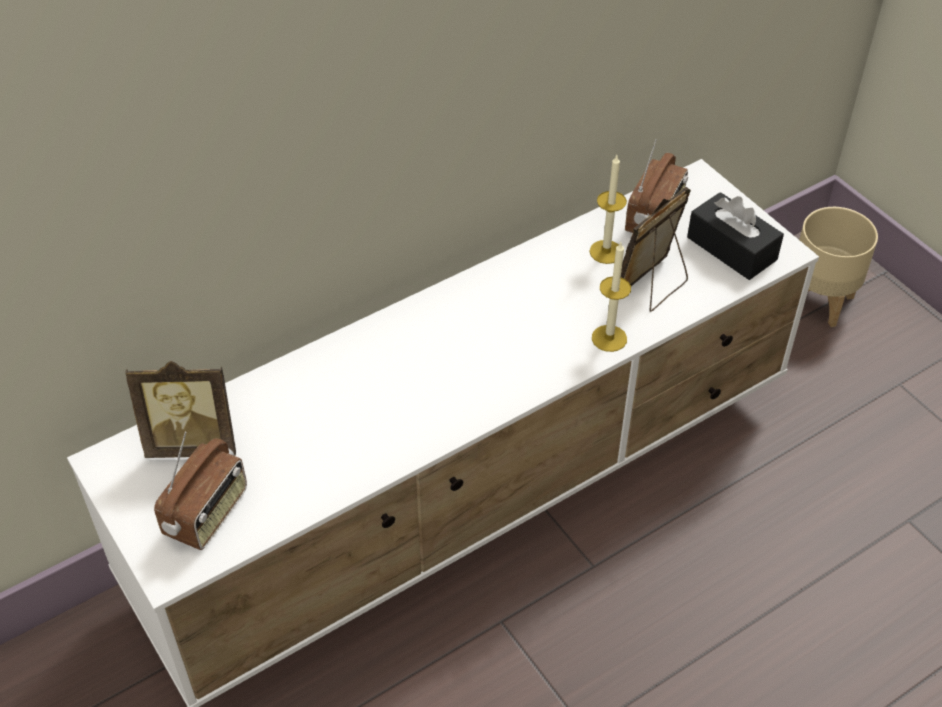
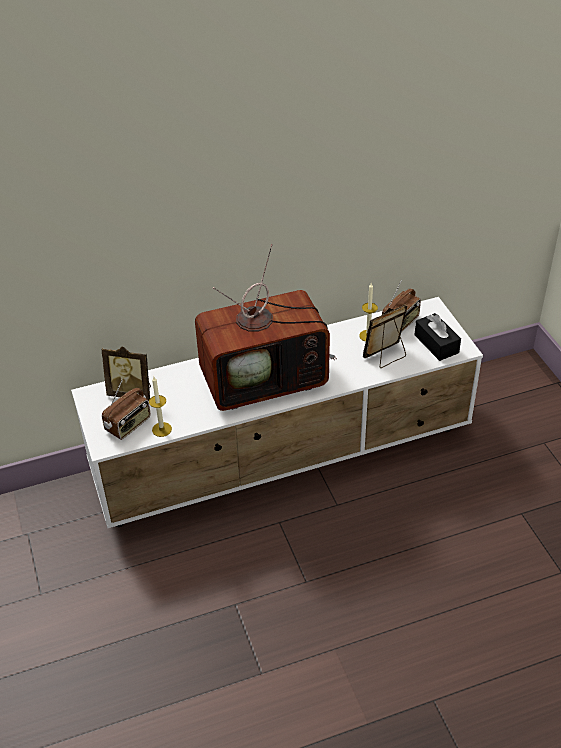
camera: 15 degrees right, 5 degrees down
(448, 367) = (266, 378): none -> television
(609, 338) = (353, 377): candle -> candle (161, 429)
(820, 301) = (514, 392): beige planter -> none

